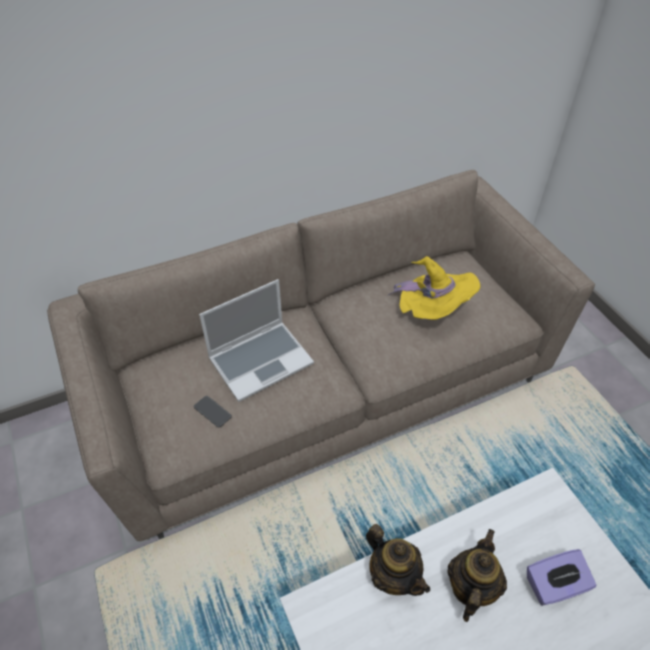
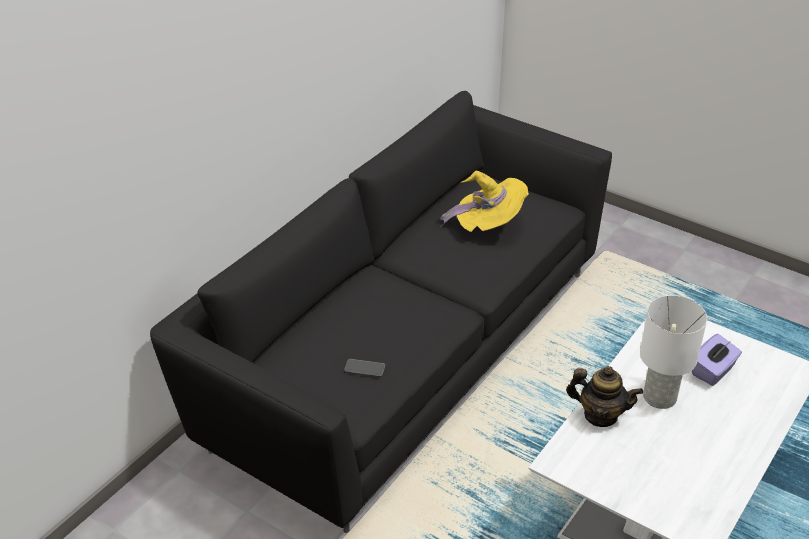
camera: 30 degrees left, 10 degrees down
(261, 360) = (372, 315): laptop -> none
(325, 389) = (403, 353): beige sofa -> black sofa
(470, 587) = (659, 398): teapot -> white table lamp

